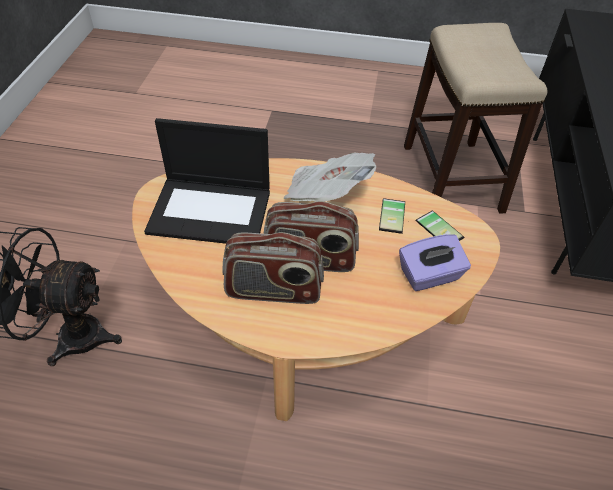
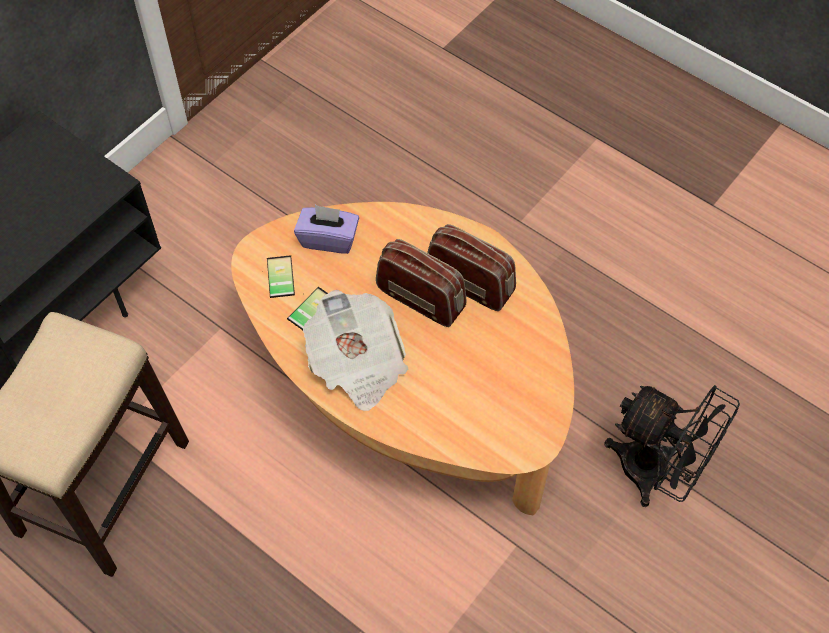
camera: 150 degrees left, 10 degrees up
(212, 210) = (485, 395): laptop -> none

